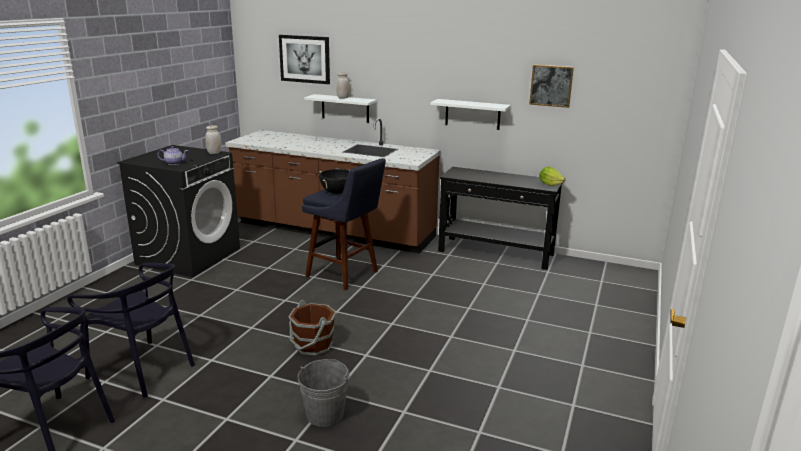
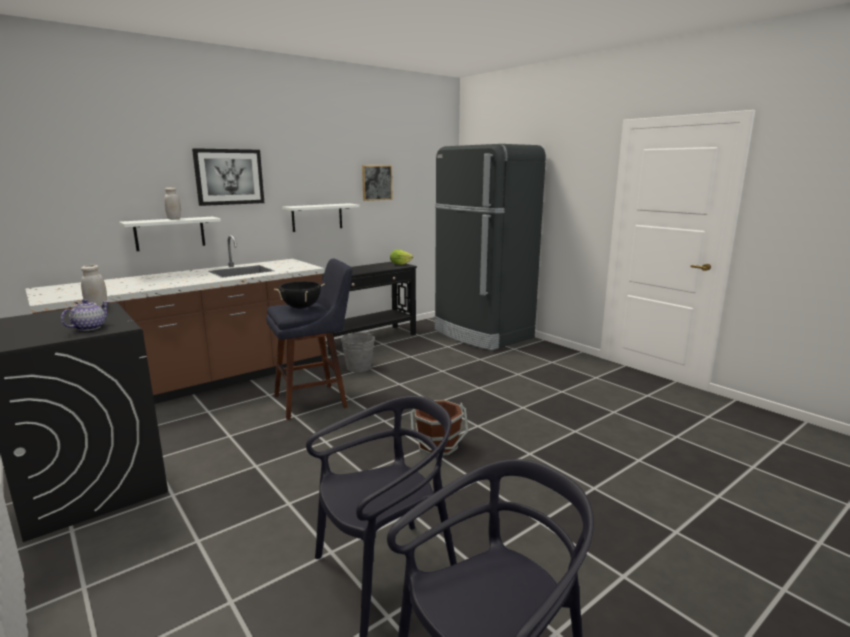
camera: 60 degrees left, 5 degrees down
(305, 59) = (97, 175): picture -> picture (229, 177)
(325, 414) = (561, 465): grey bucket -> grey bucket (359, 367)
(606, 303) = (482, 334): none -> black fridge

